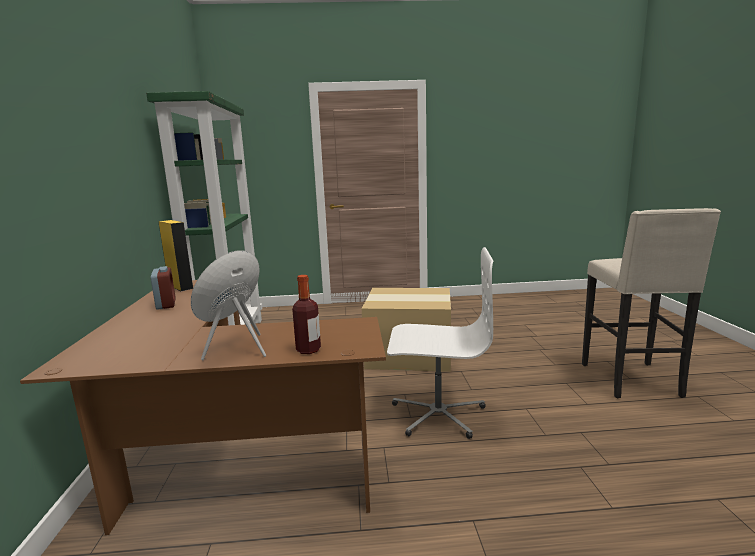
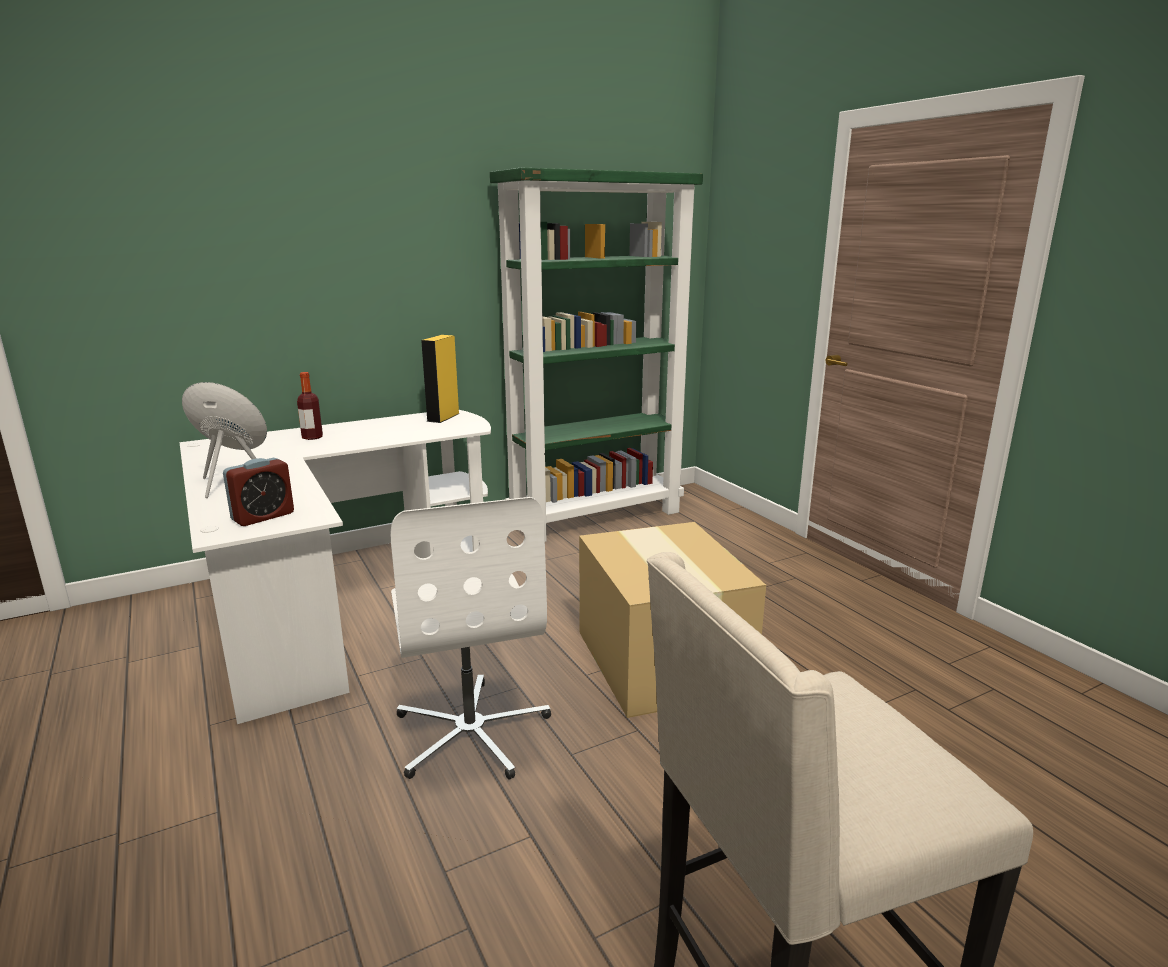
camera: 65 degrees right, 5 degrees up
(166, 304) = (376, 428): alarm clock -> alarm clock (263, 517)
(219, 452) = (337, 600): brown desk -> white desk
(308, 350) = (221, 511): bottle -> bottle (312, 437)

